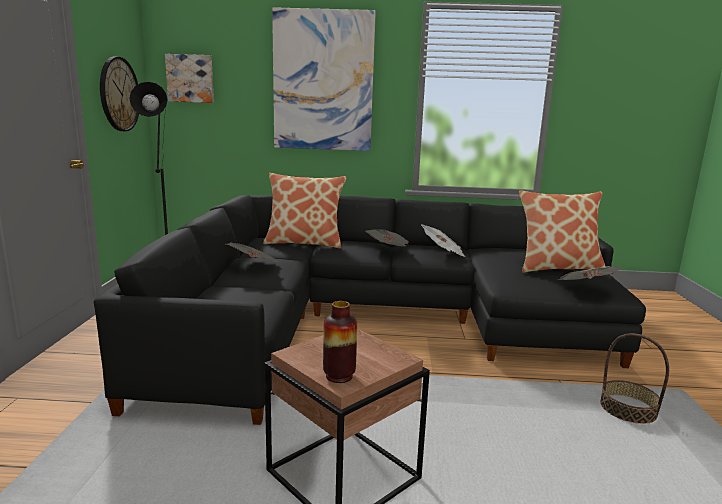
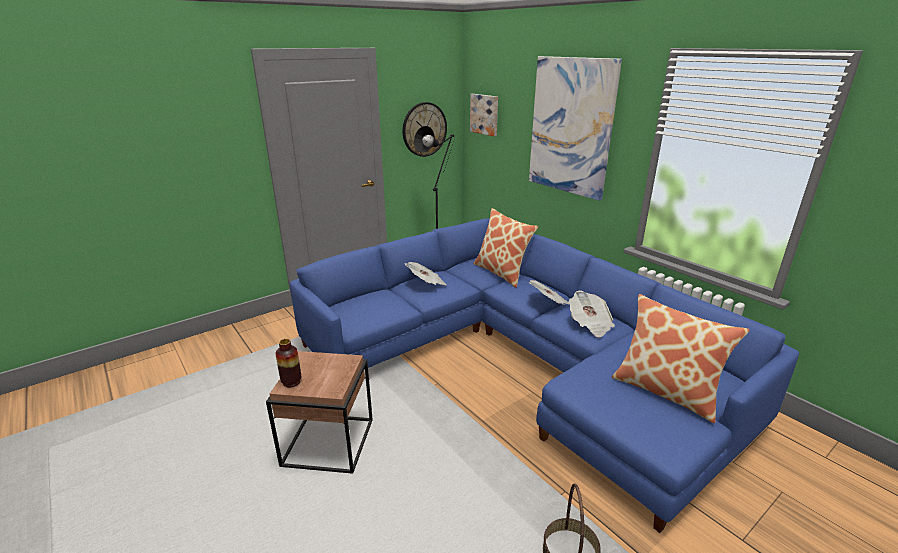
camera: 50 degrees right, 10 degrees up
(376, 321) = (519, 359): black sofa -> blue sofa
(586, 288) = (637, 425): newspaper -> none

